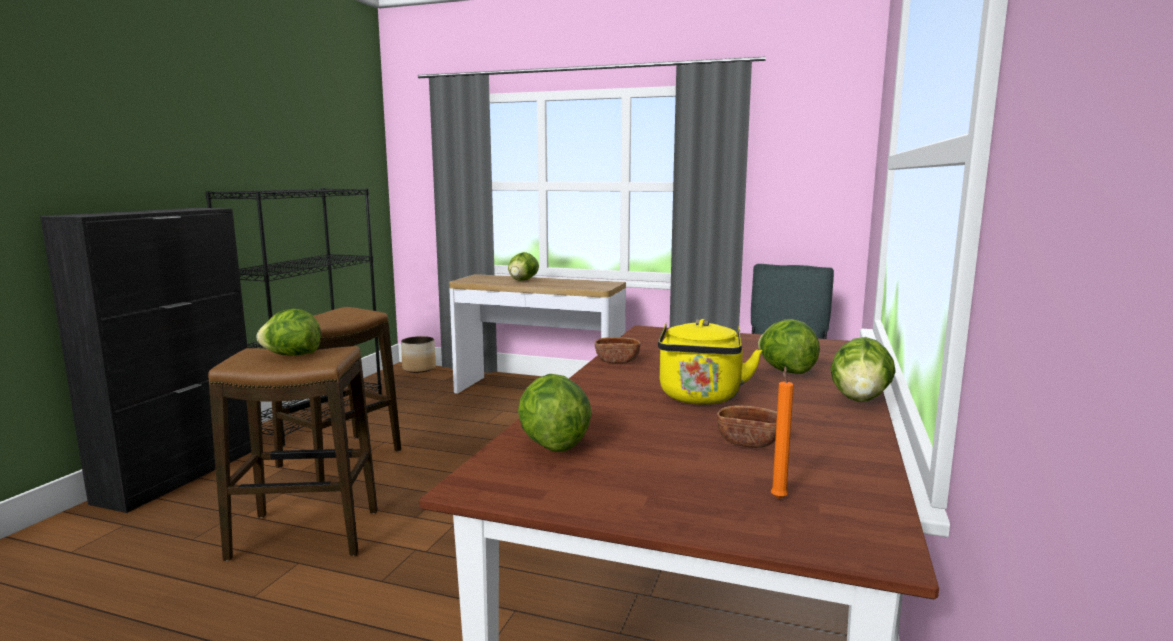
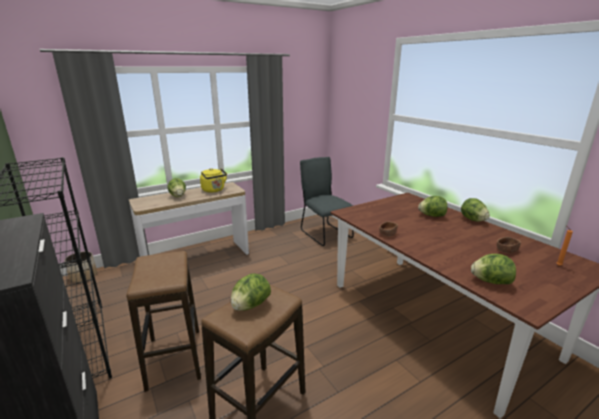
camera: 50 degrees left, 10 degrees up
(700, 398) = (453, 239): yellow kettle -> yellow kettle (214, 190)

